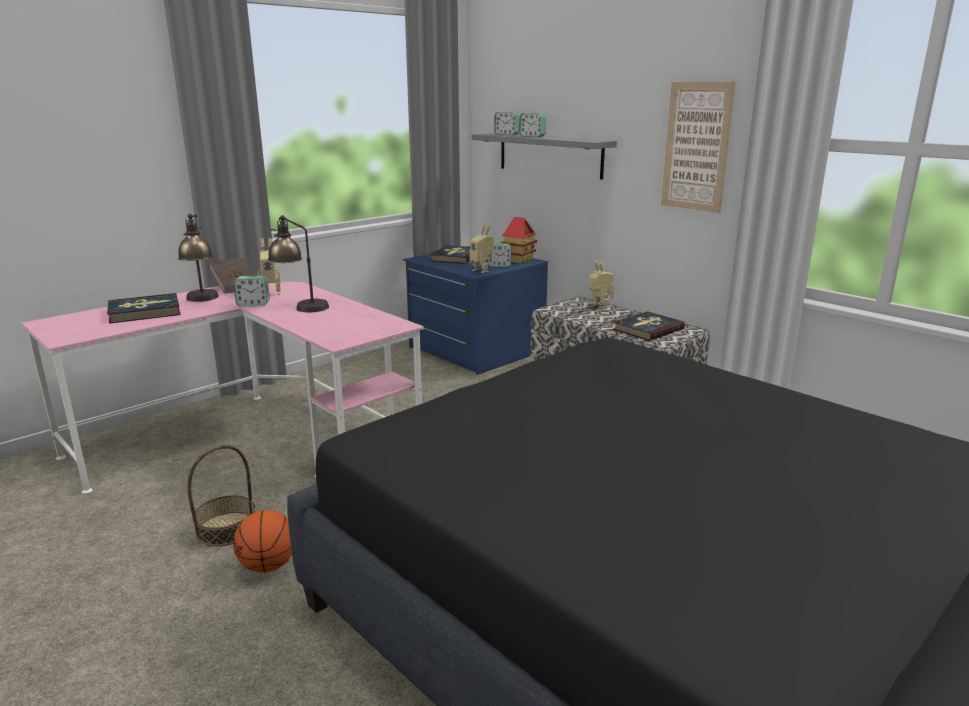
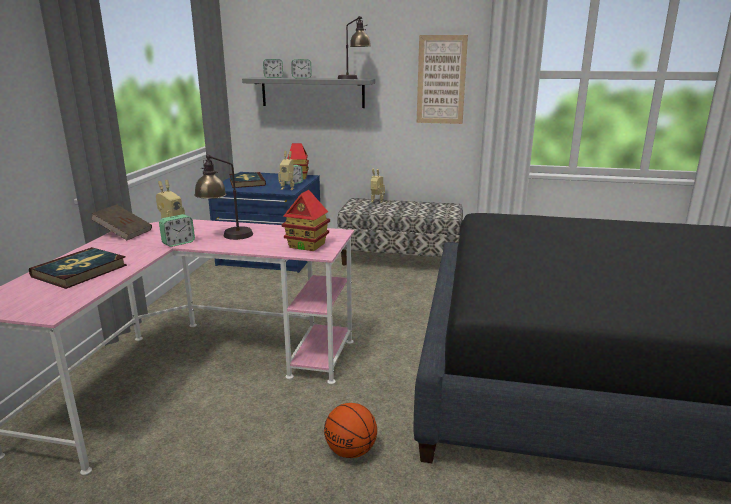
camera: 35 degrees left, 0 degrees up
(202, 300) = (119, 250): table lamp -> table lamp (354, 78)
(226, 528) = (275, 442): basket -> none
(344, 331) = (307, 245): none -> toy house
(648, 329) = (430, 210): book -> none

